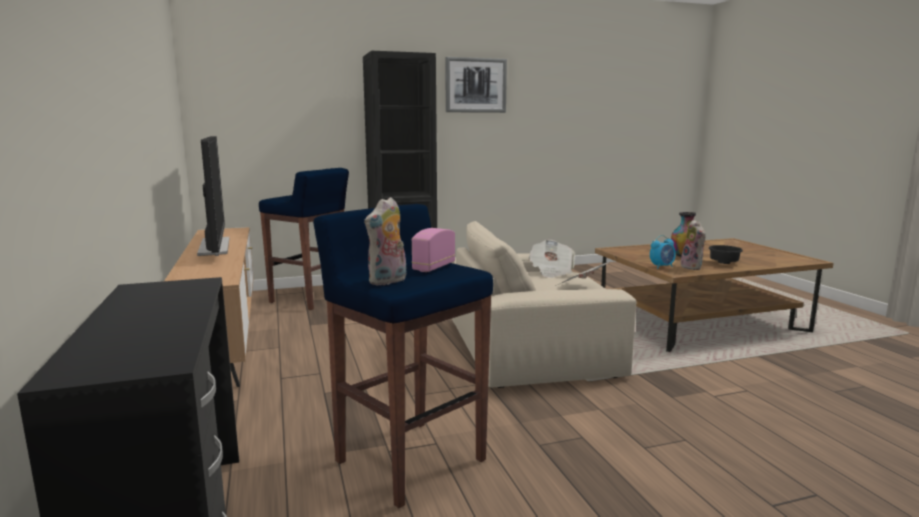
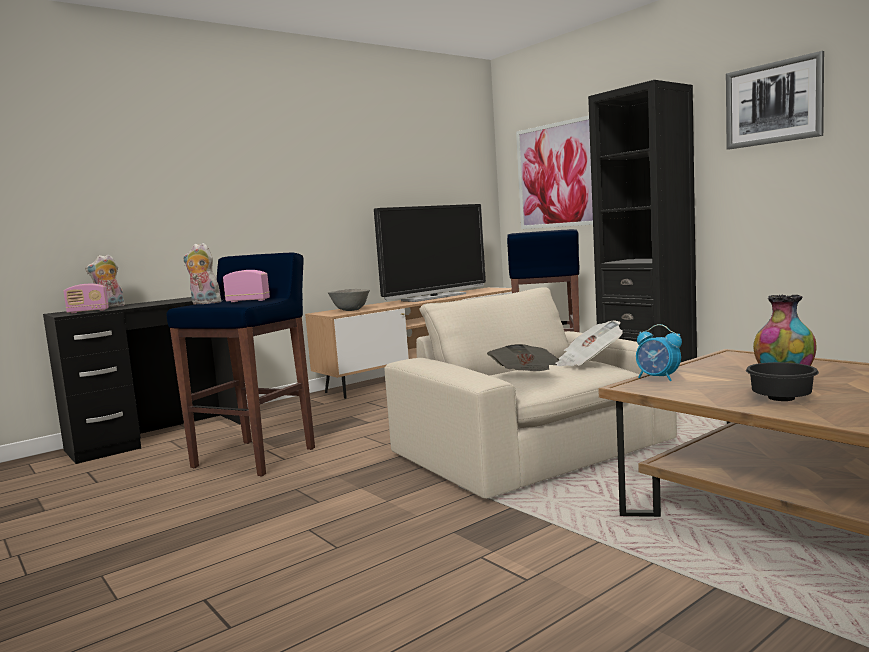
camera: 70 degrees right, 5 degrees down
(160, 349) = (88, 311): none -> radio
(210, 275) = (350, 310): none -> grey bowl
(275, 112) = (557, 175): none -> picture
(693, 267) = (696, 389): plush toy -> plush toy (109, 307)

